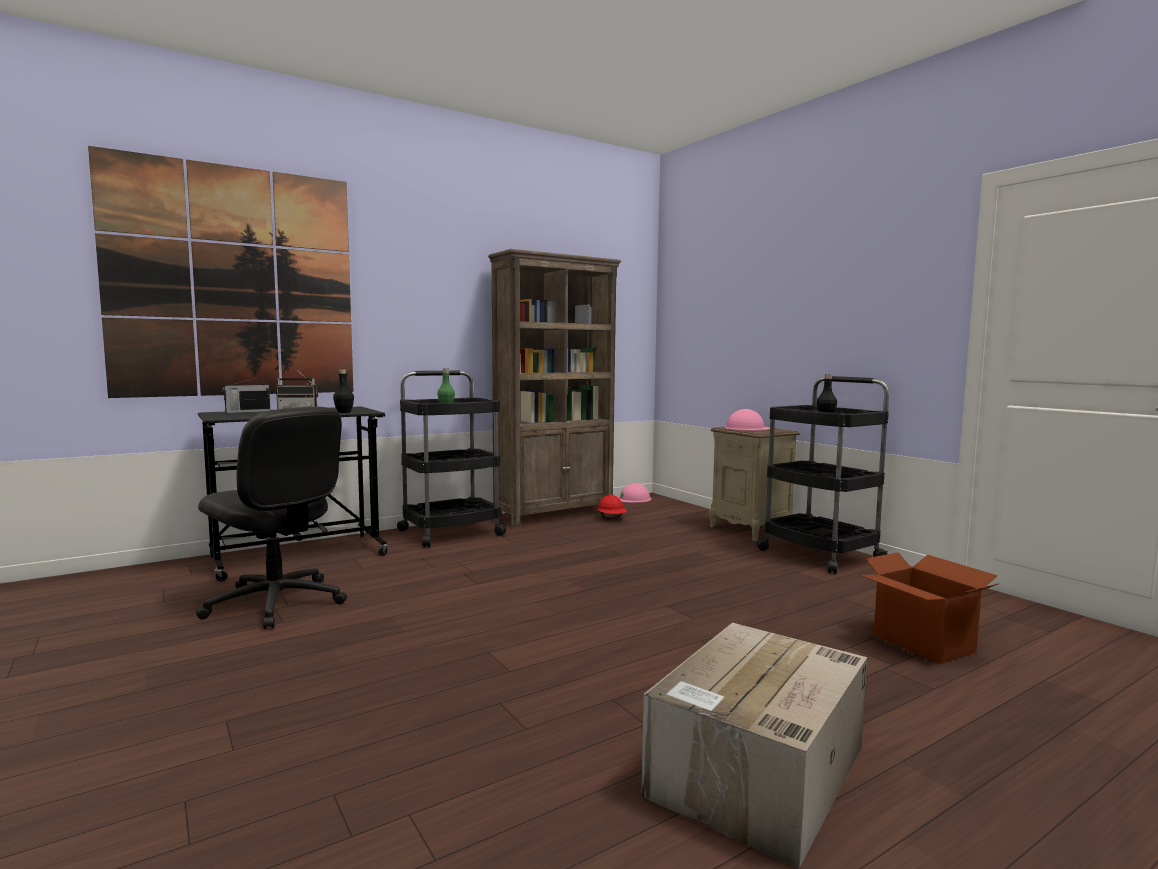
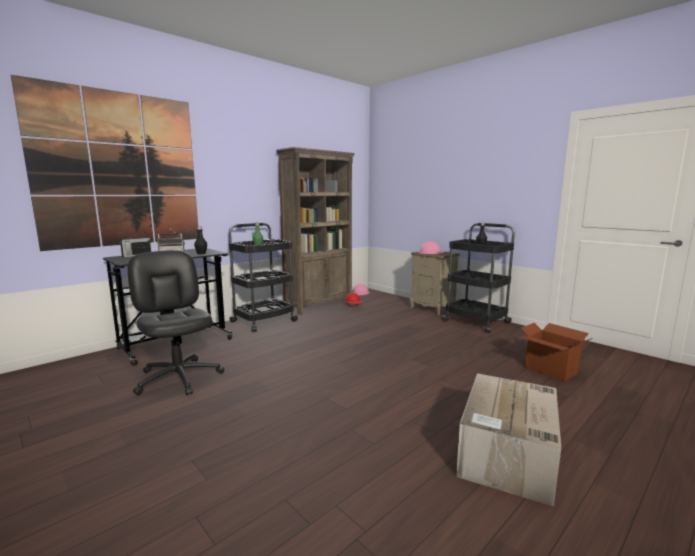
camera: 10 degrees left, 5 degrees up
(275, 603) = (179, 377): black office chair -> black office chair turned 150 degrees counterclockwise

